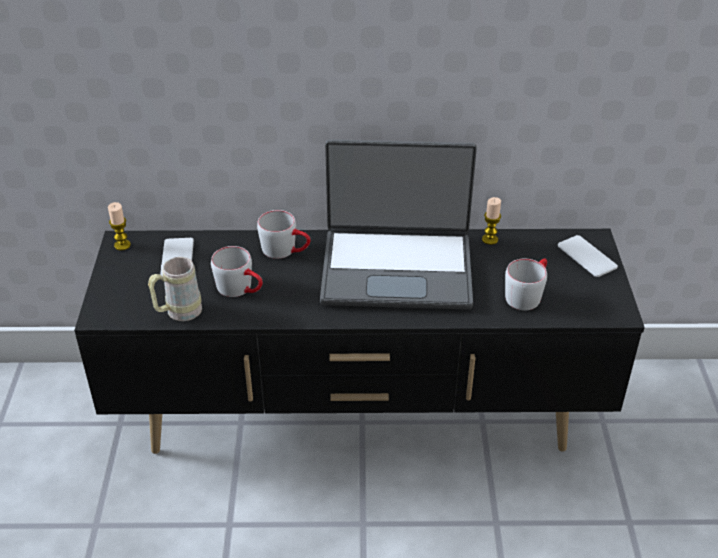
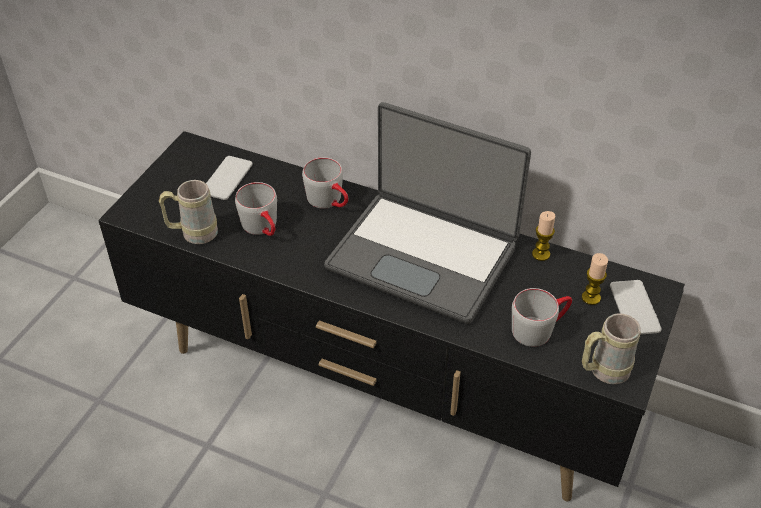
camera: 25 degrees right, 5 degrees up
(122, 245) = (188, 150): candle -> candle (591, 298)
(595, 310) = (602, 372): none -> beige mug

